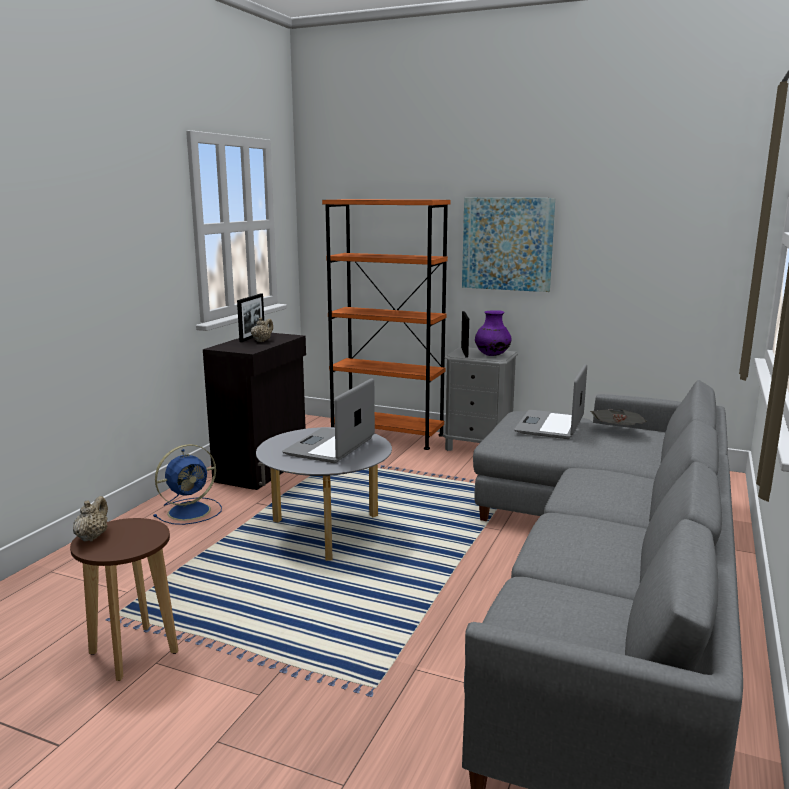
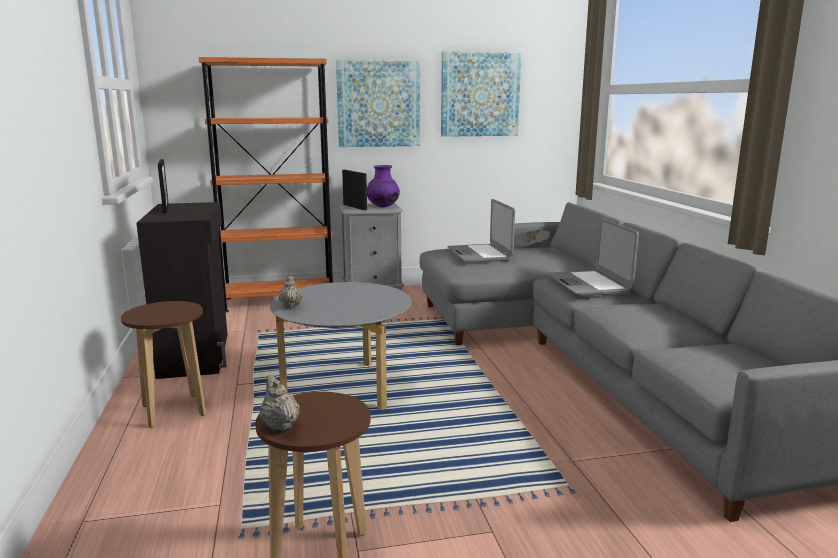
camera: 35 degrees left, 0 degrees up
(191, 511) = (173, 410): blue fan -> brown stool
(262, 341) = (187, 210): beige teapot -> beige teapot (291, 306)
(330, 447) = (345, 299): laptop -> laptop (589, 284)
(628, 236) = (480, 94): none -> picture

